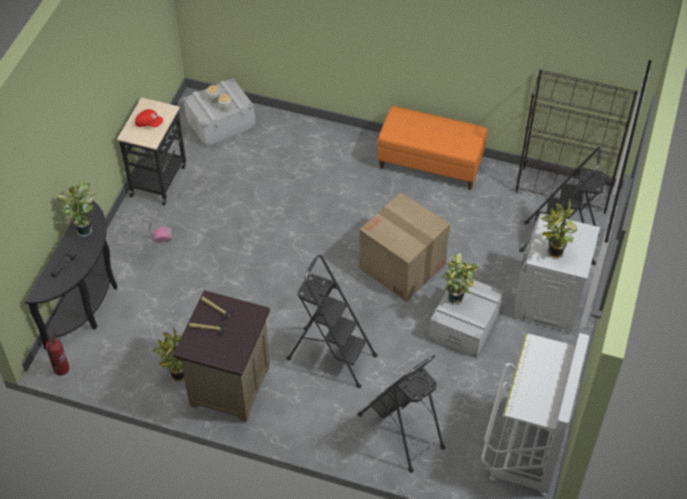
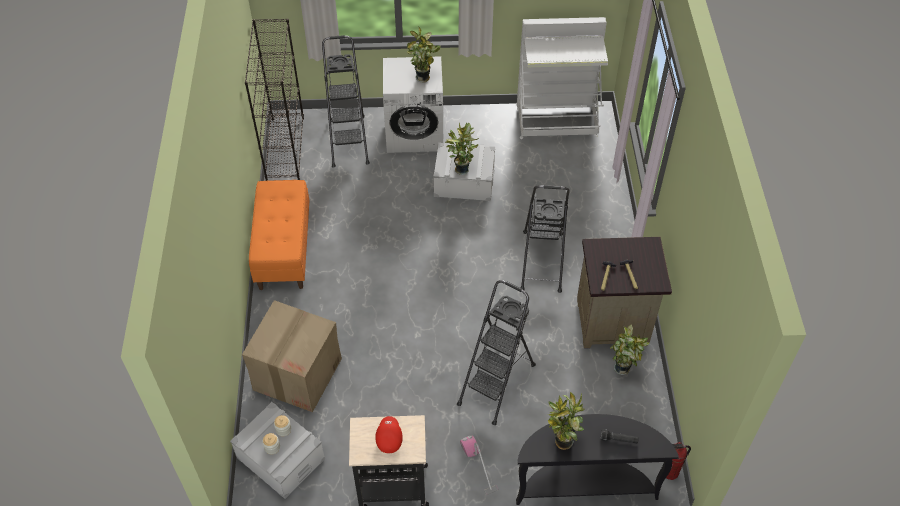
camera: 110 degrees left, 0 degrees up
(401, 431) = (587, 195): step ladder -> step ladder (497, 383)
(402, 266) = (420, 238): cardboard box -> cardboard box (298, 373)

